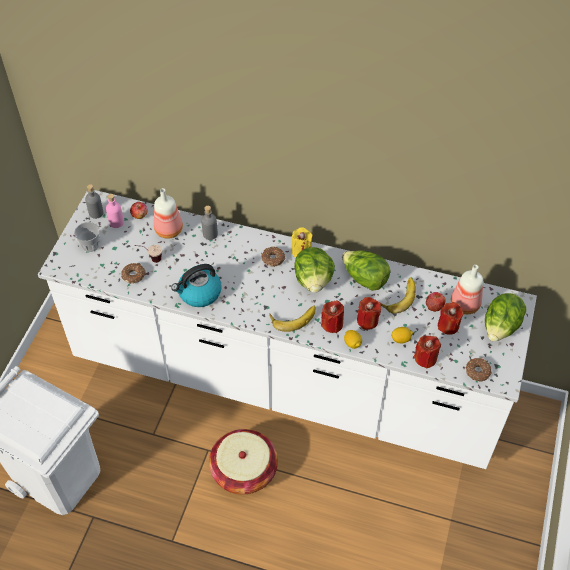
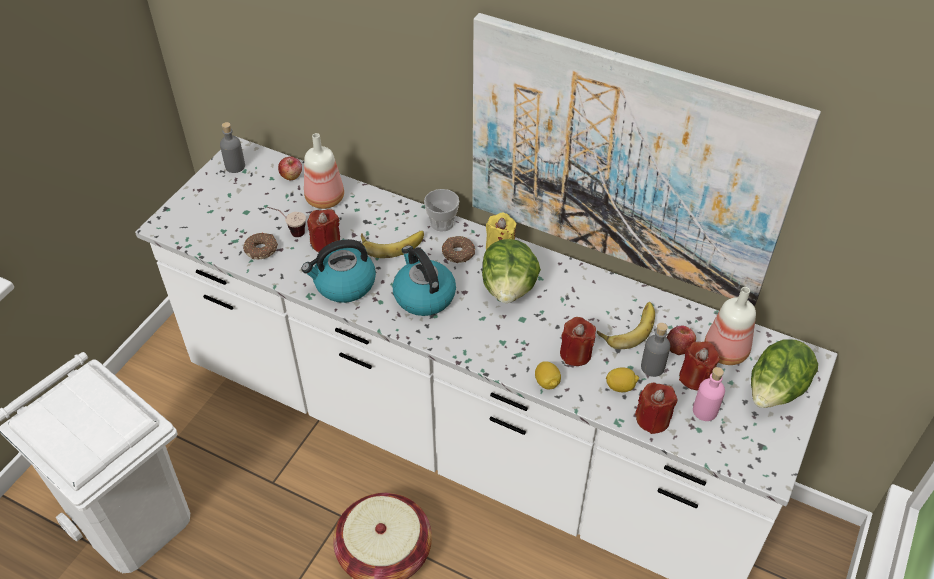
camera: 10 degrees right, 5 degrees down
(90, 245) = (215, 205): cup -> cup (442, 223)
(116, 222) = (258, 181): pink bottle -> pink bottle (705, 411)
(210, 234) = (379, 211): grey bottle -> grey bottle (652, 367)
(256, 294) = (423, 296): none -> kettle
(293, 317) = (468, 334): banana -> banana (392, 242)
(332, 324) = (523, 351): red candle -> red candle (326, 243)
(364, 279) = (583, 296): lettuce -> none
(385, 189) = (624, 161): none -> picture
(477, 372) = (730, 451): donut -> none

